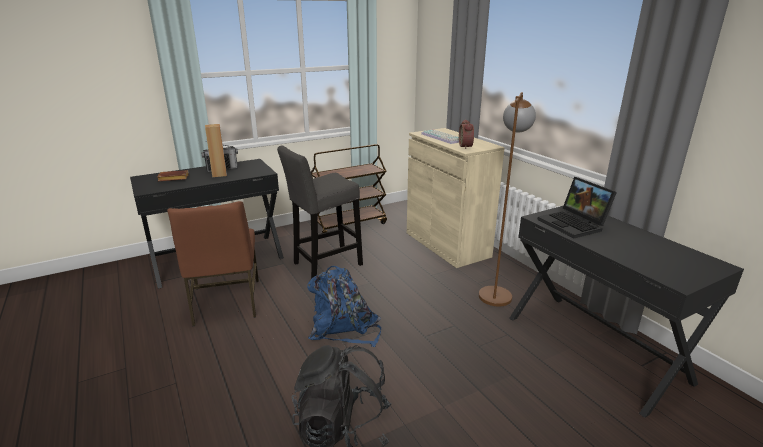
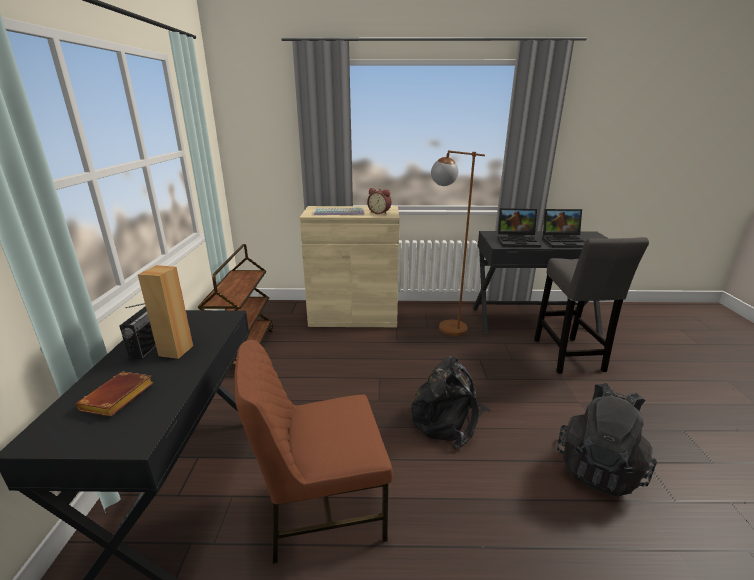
camera: 60 degrees left, 0 degrees up
(225, 302) = (322, 508): brown chair -> brown chair turned 150 degrees clockwise
(324, 265) = (315, 395): grey stool -> grey stool (569, 357)
(344, 328) = (448, 419): blue backpack -> black backpack
(629, 250) = (564, 242): none -> laptop

